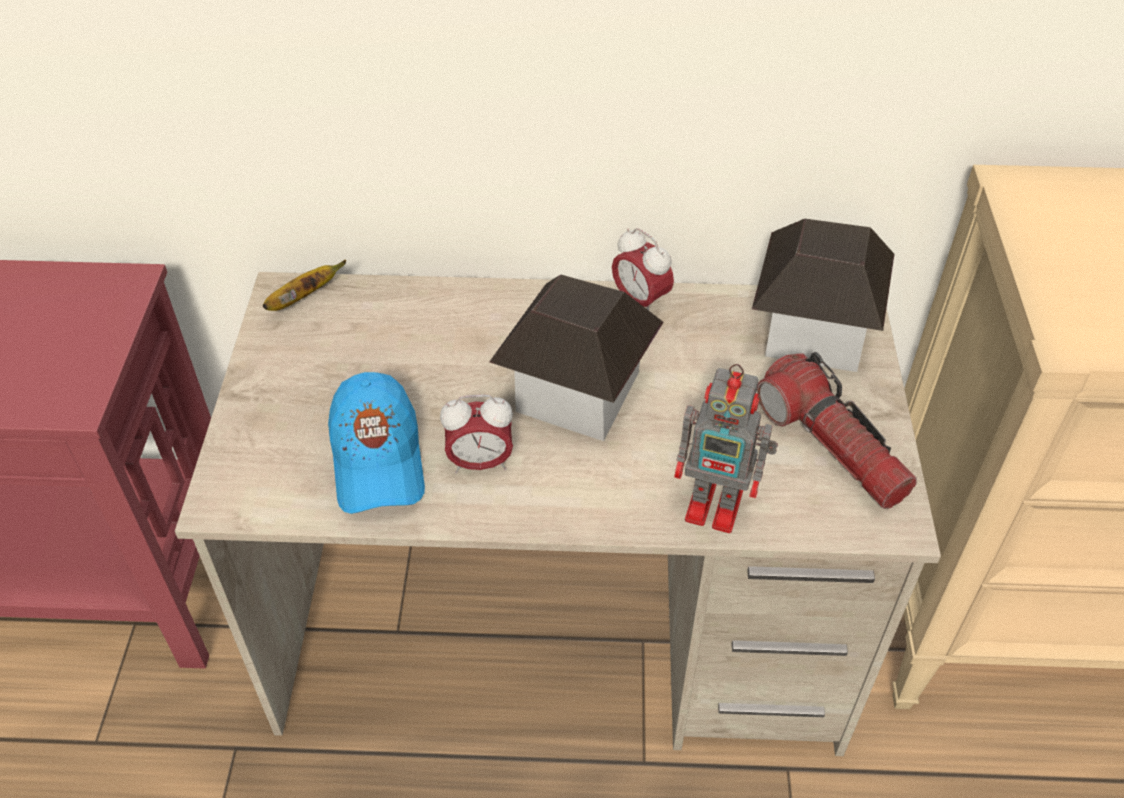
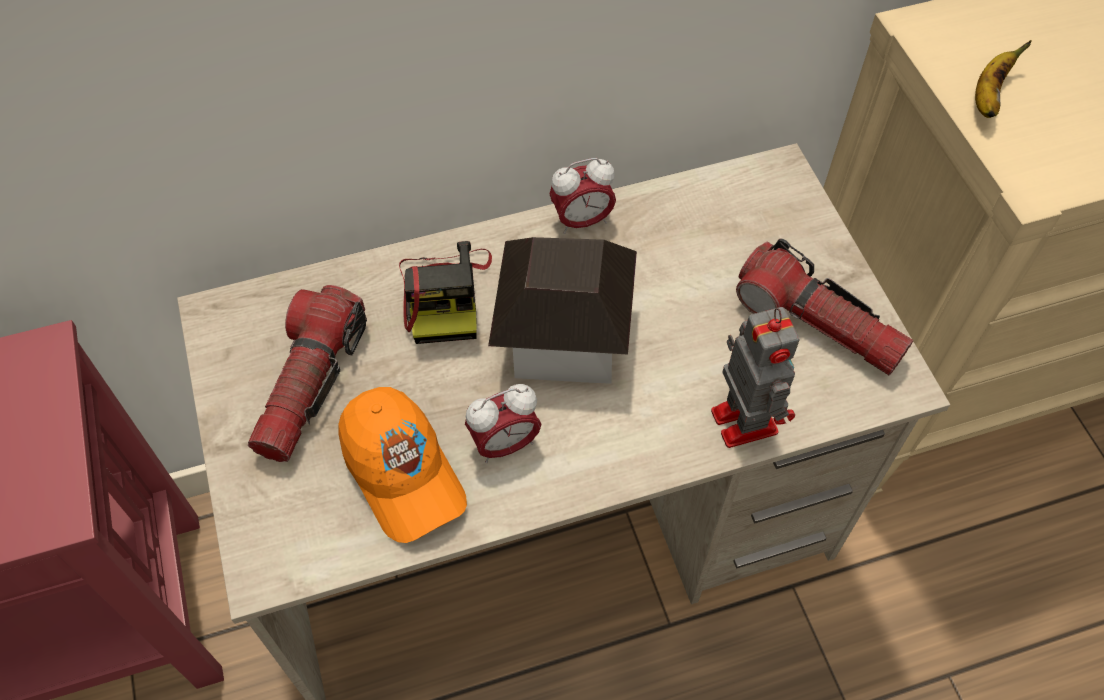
camera: 20 degrees left, 10 degrees up
(303, 298) = (241, 314): banana -> banana (988, 96)
(333, 367) = (310, 384): none -> flashlight
(377, 459) = (402, 473): blue cap -> orange cap
(486, 328) = (445, 295): none -> camera
(640, 301) = (581, 221): alarm clock -> alarm clock turned 45 degrees counterclockwise
(717, 506) = (742, 418): toy robot -> toy robot turned 105 degrees counterclockwise
(813, 331) = (754, 207): toy house -> none

